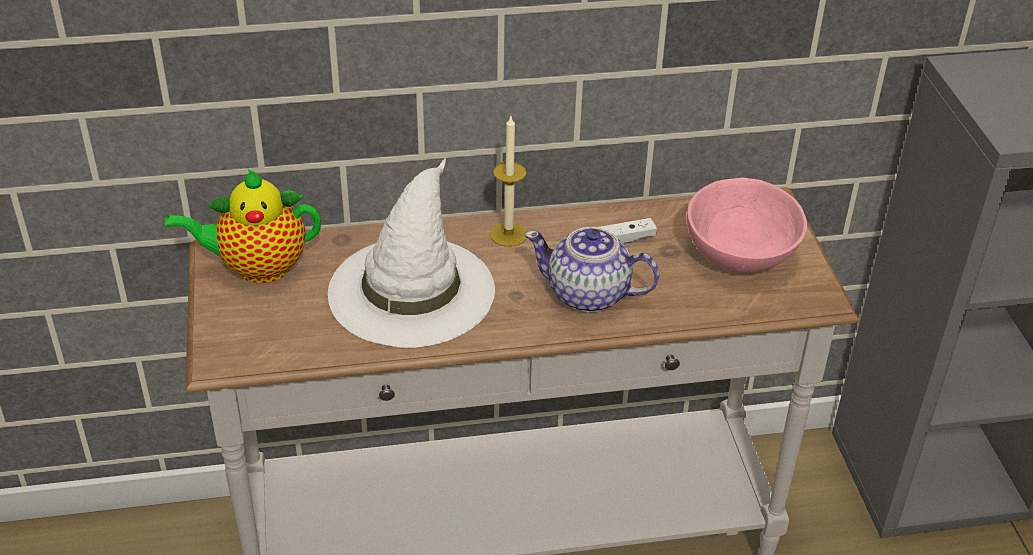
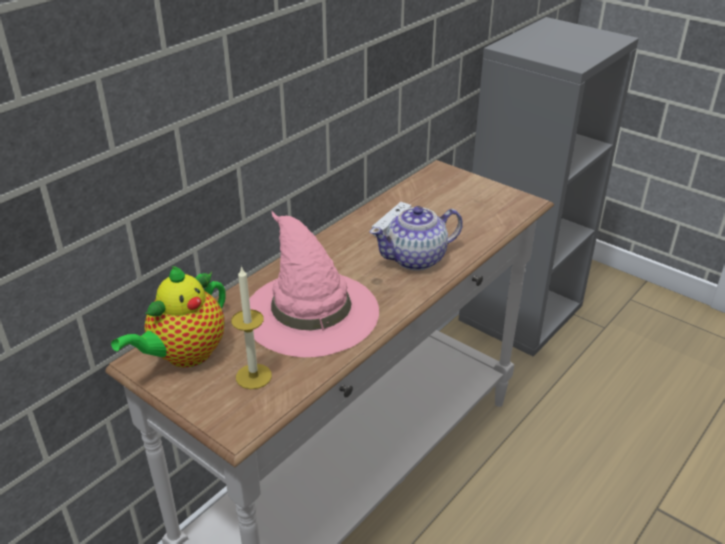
camera: 40 degrees left, 5 degrees down
(411, 288) = (309, 311): white hat -> pink hat
(508, 234) = (326, 251): candle -> candle (253, 376)
(738, 252) = (459, 200): pink bowl -> none

